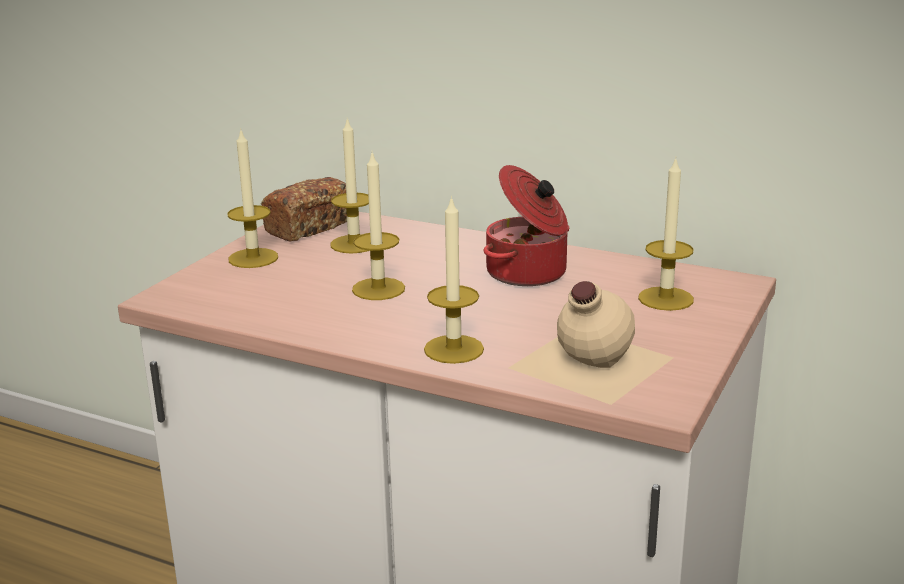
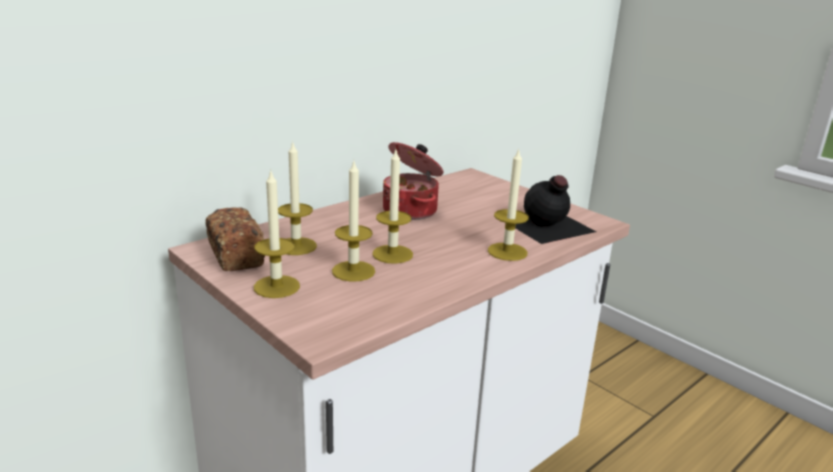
camera: 70 degrees left, 0 degrees up
(588, 363) = (546, 225): beige bottle -> black bottle
(665, 298) = (478, 192): candle -> candle (353, 271)

